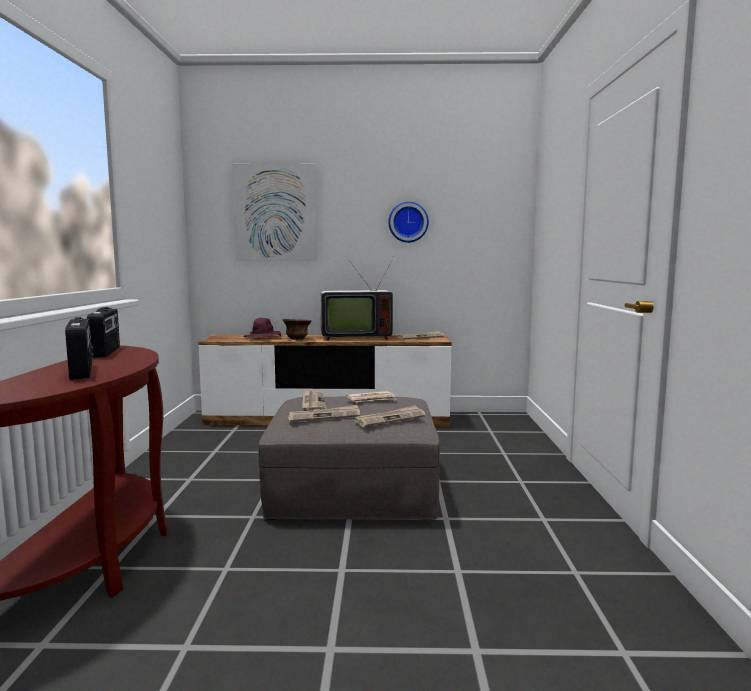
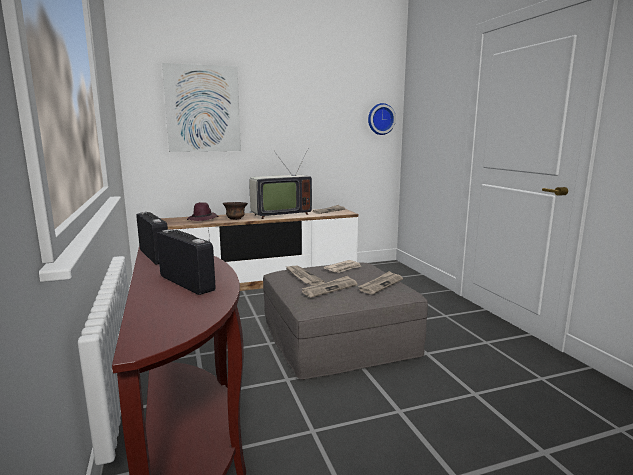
camera: 20 degrees left, 5 degrees up
(408, 222) = (313, 119): wall clock -> wall clock (380, 119)

